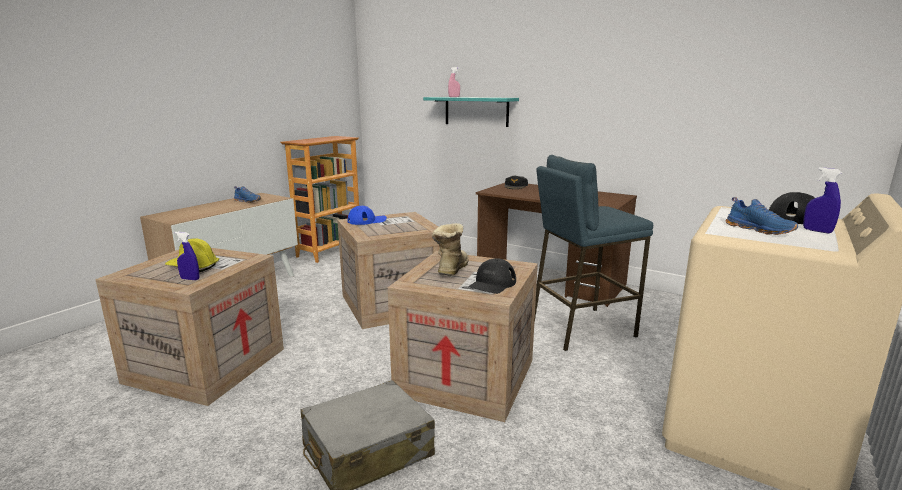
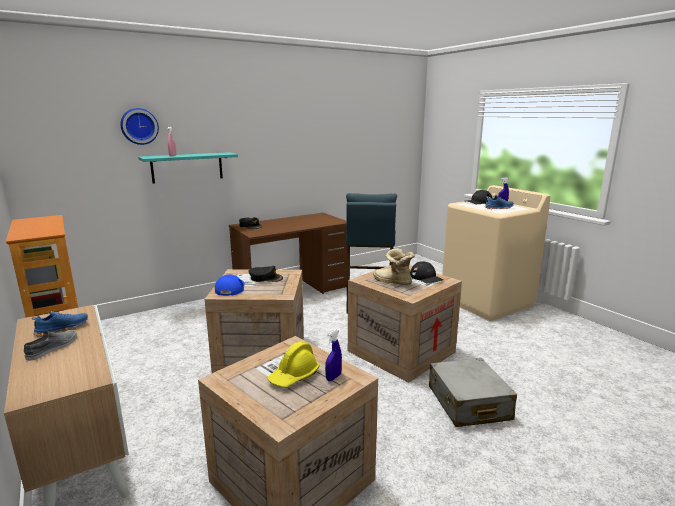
camera: 65 degrees left, 0 degrees up
(219, 206) = (53, 347): none -> grey shoe
(405, 224) = (266, 278): none -> black cap
(441, 67) = (139, 126): none -> wall clock

